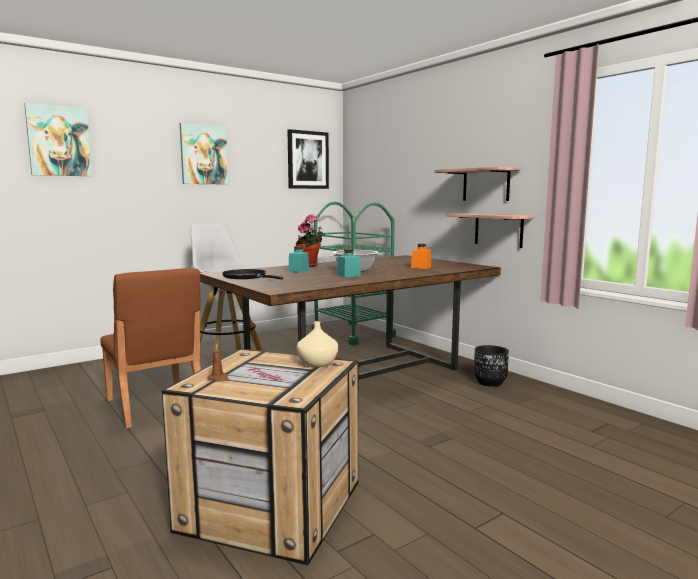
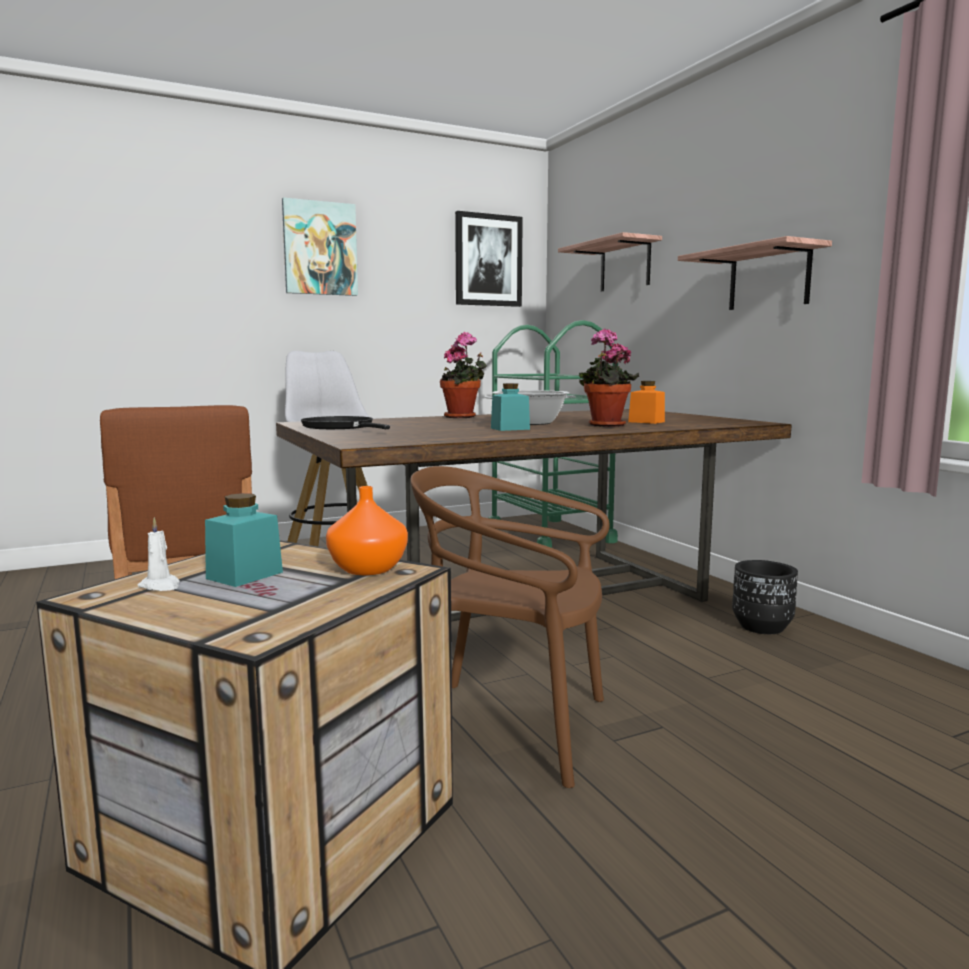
camera: 10 degrees right, 0 degrees up
(59, 141) = (96, 224): picture -> none
(218, 379) = (160, 586): brown candle -> white candle
(298, 271) = (435, 422): turquoise jar -> turquoise jar (244, 575)
(316, 364) = (366, 569): beige vase -> orange vase
(372, 444) = (510, 726): none -> brown chair
(400, 271) = (604, 425): none -> potted plant
(498, 230) = (789, 357): shelf -> shelf (625, 266)

